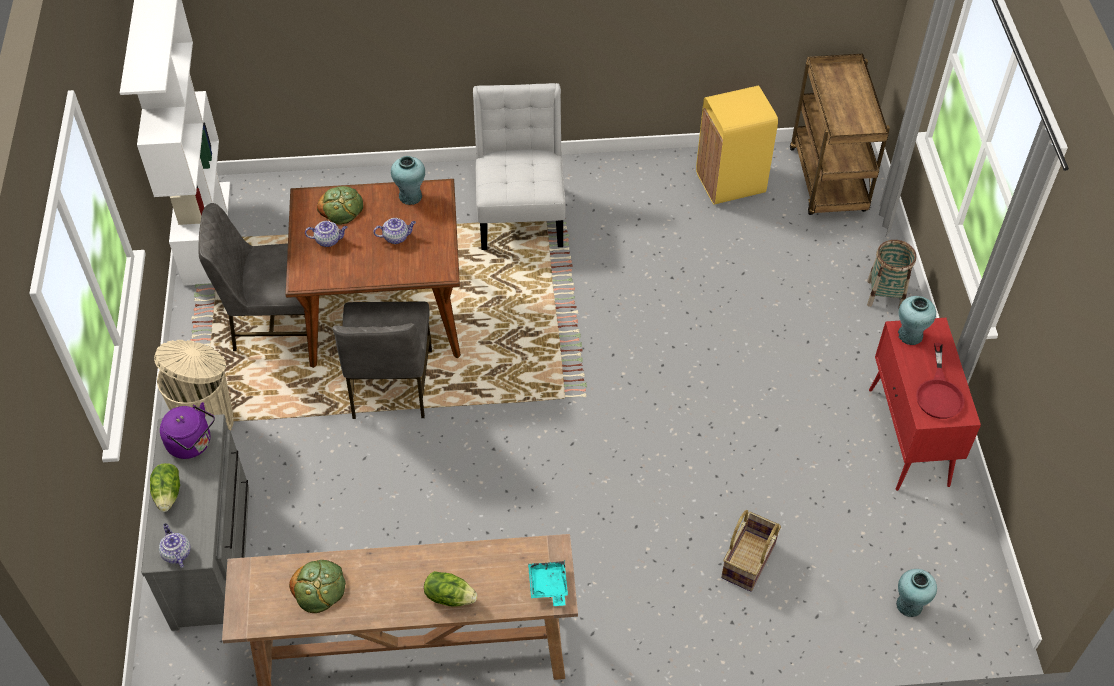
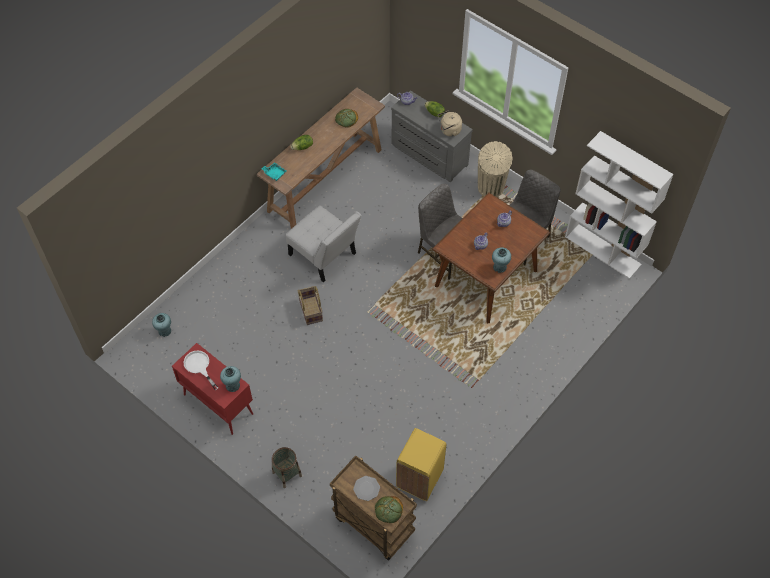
camera: 135 degrees right, 5 degrees up
(192, 444) = (449, 131): purple kettle -> beige kettle
(341, 207) = (518, 240): bread -> bread (388, 510)
(521, 212) = (493, 374): white chair -> white chair (325, 257)
(749, 561) = (239, 299): basket -> basket (310, 310)
(846, 110) = (366, 488): none -> plate
(939, 393) = (199, 366): red frying pan -> white frying pan

